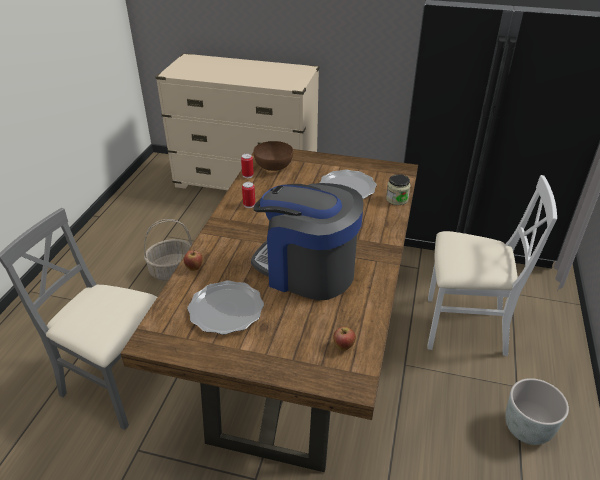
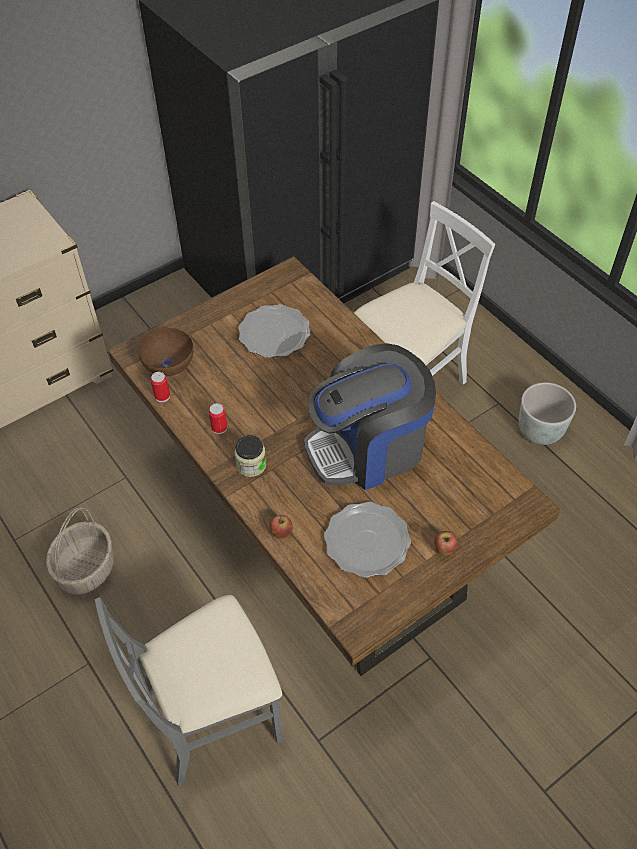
camera: 50 degrees left, 15 degrees up
(343, 347) = (485, 485): apple -> apple (444, 550)
(397, 199) = (332, 312): jar -> jar (251, 465)

